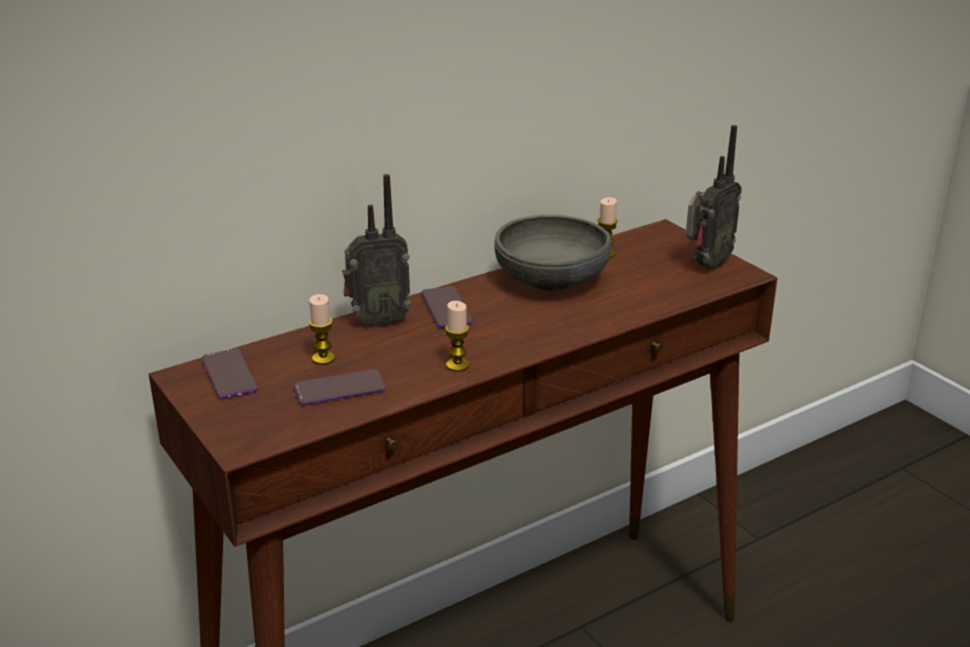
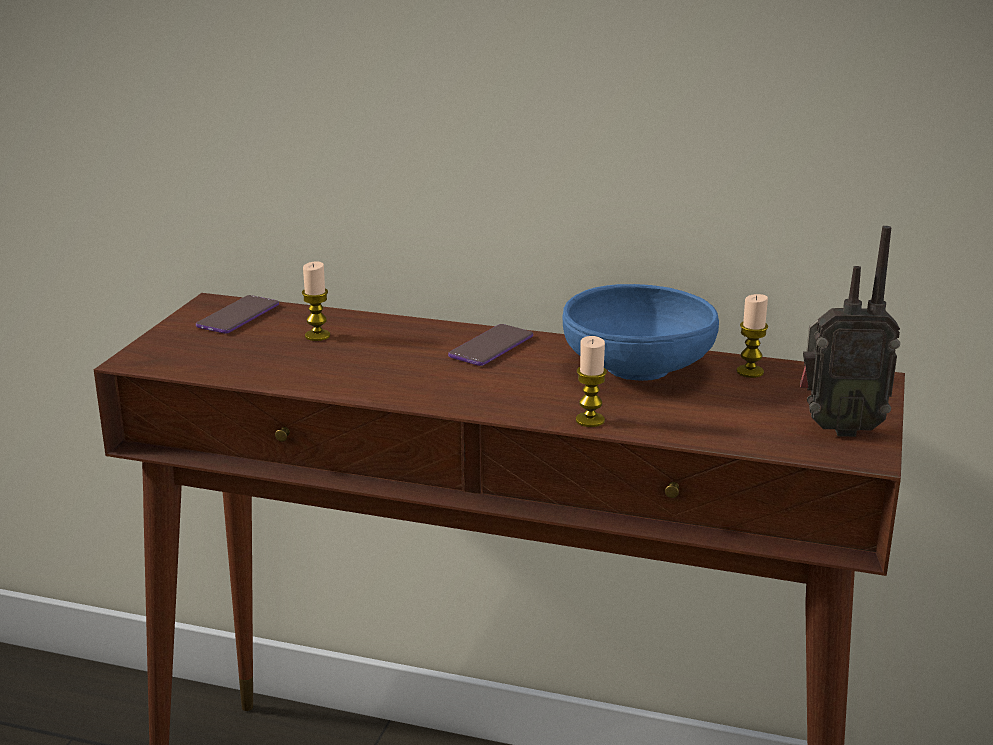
camera: 50 degrees right, 5 degrees down
(339, 389) = (277, 359): phone -> none
(377, 320) = (418, 330): radio -> none
(457, 365) = (393, 388): candle -> candle (590, 420)
(551, 280) = (637, 368): grey bowl -> blue bowl

